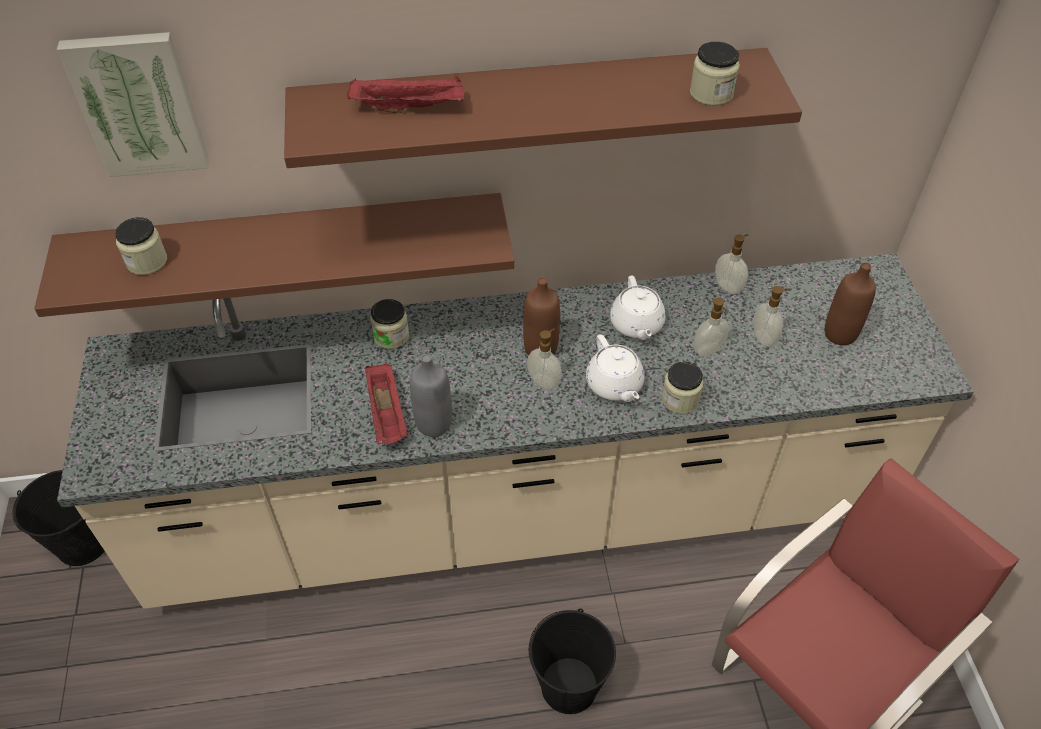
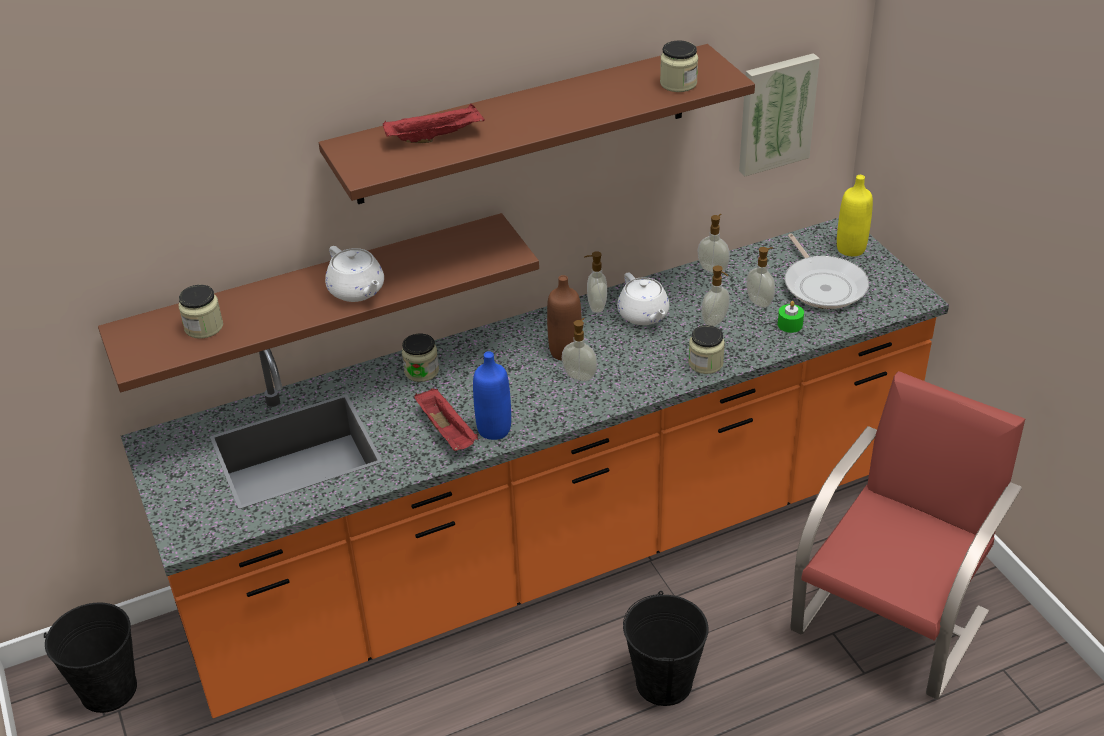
camera: 15 degrees left, 10 degrees down
(138, 103) = (192, 177): picture -> picture (775, 113)
(434, 424) = (494, 429): grey bottle -> blue bottle
(520, 511) = (559, 549): beige counter -> orange counter
(592, 302) = (596, 306): none -> soap dispenser
(614, 385) = (644, 365): white teapot -> white teapot (357, 291)
(787, 374) = (790, 324): none -> green candle
(840, 334) = (823, 285): brown bottle -> frying pan
(885, 296) = (851, 248): none -> yellow bottle

